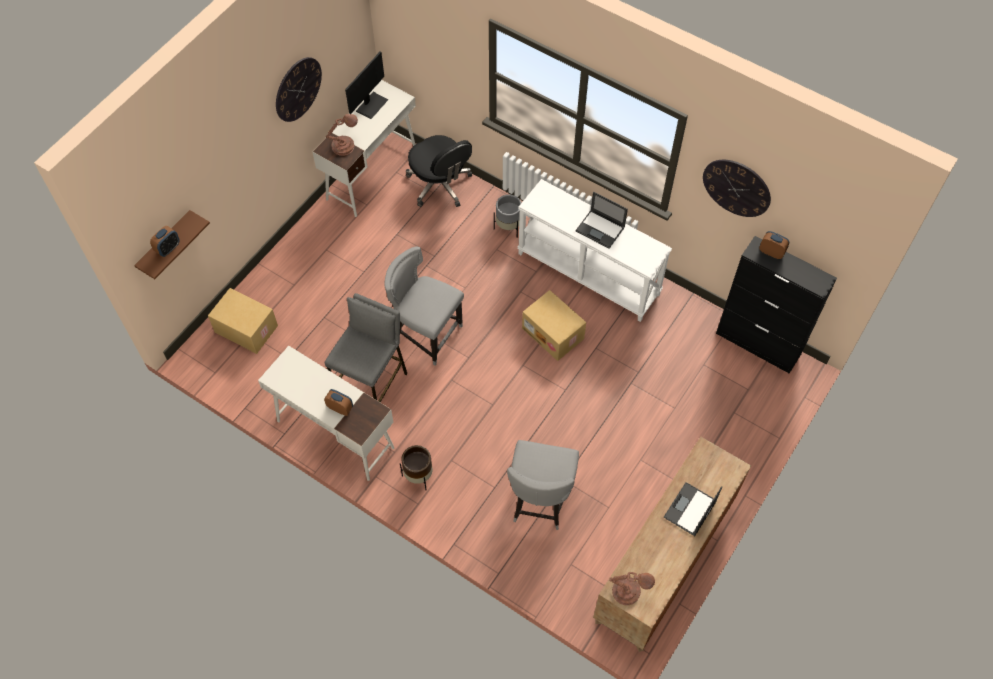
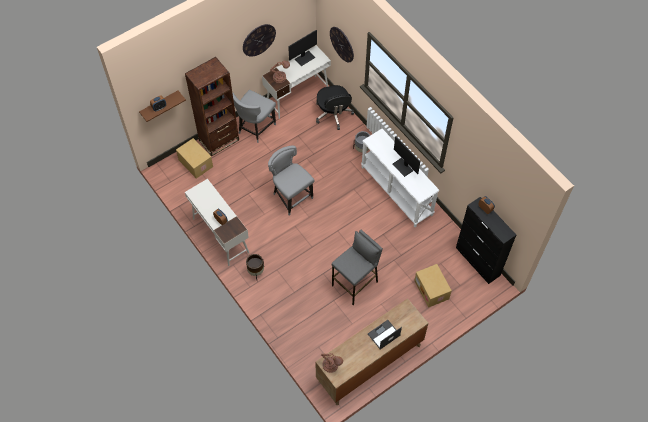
camera: 20 degrees right, 0 degrees up
(271, 280) = (219, 140): none -> brown bookcase
(373, 388) = (250, 217): grey stool -> grey stool (355, 284)
(539, 501) = (315, 307): grey chair -> grey chair (255, 128)
(554, 333) = (362, 218): cardboard box -> cardboard box (432, 290)
(600, 229) = (403, 167): laptop -> monitor
(736, 187) = (473, 166): wall clock -> wall clock (342, 44)

